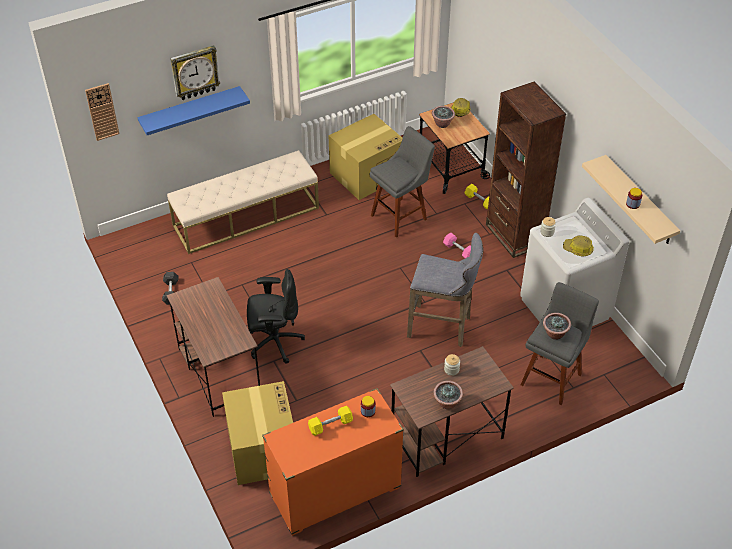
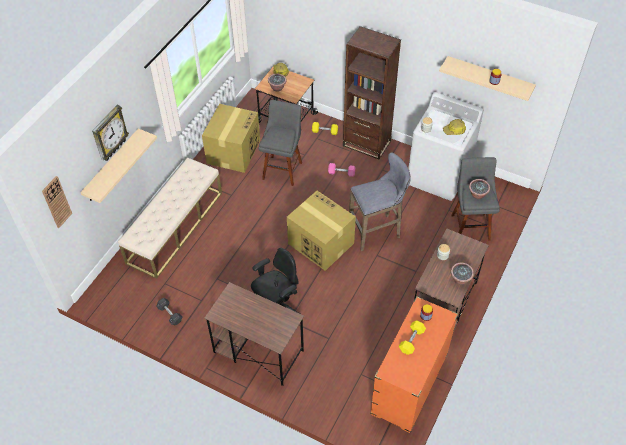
camera: 35 degrees left, 5 degrees up
(190, 110) = (112, 166): blue shelf -> beige shelf
(262, 449) = (337, 387): cardboard box -> cardboard box (320, 243)

